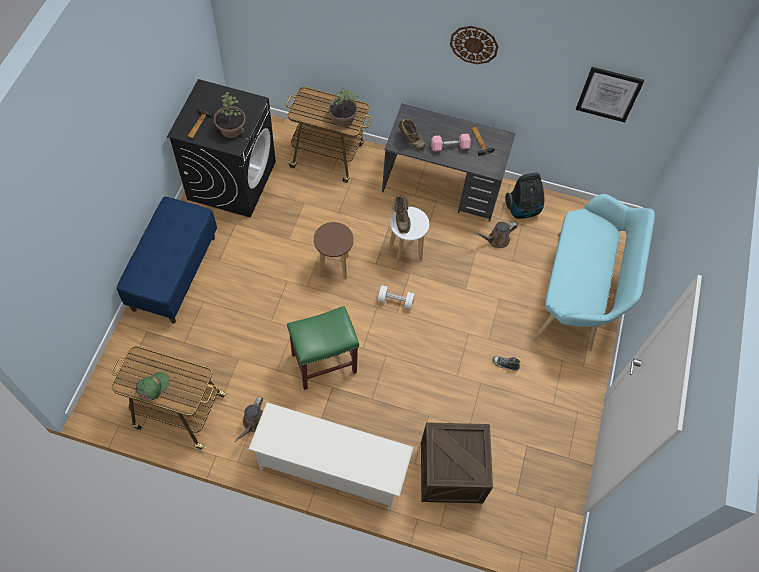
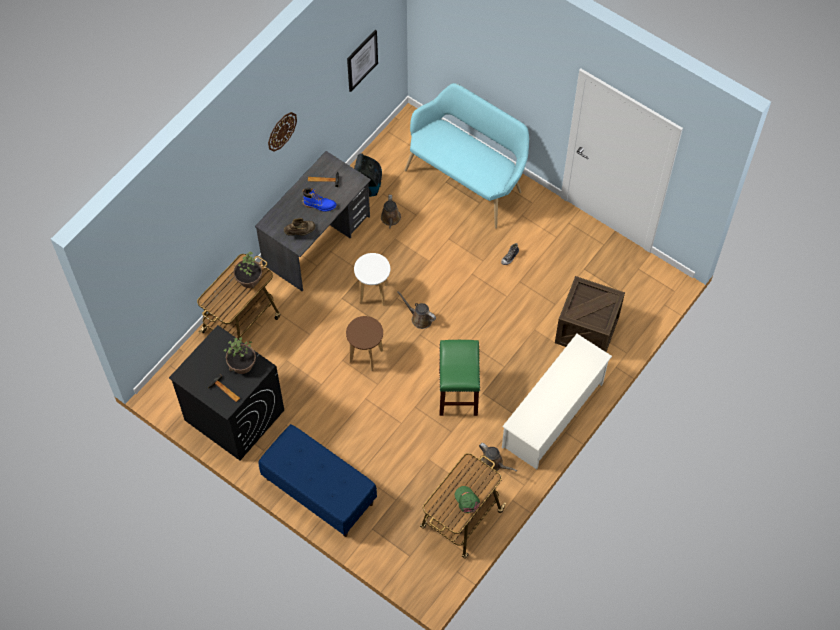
camera: 65 degrees left, 0 degrees up
(395, 301) = (419, 318): white dumbbell -> brown watering can
(401, 219) = (366, 273): brown boot -> none
(449, 147) = (319, 205): pink dumbbell -> blue boot

